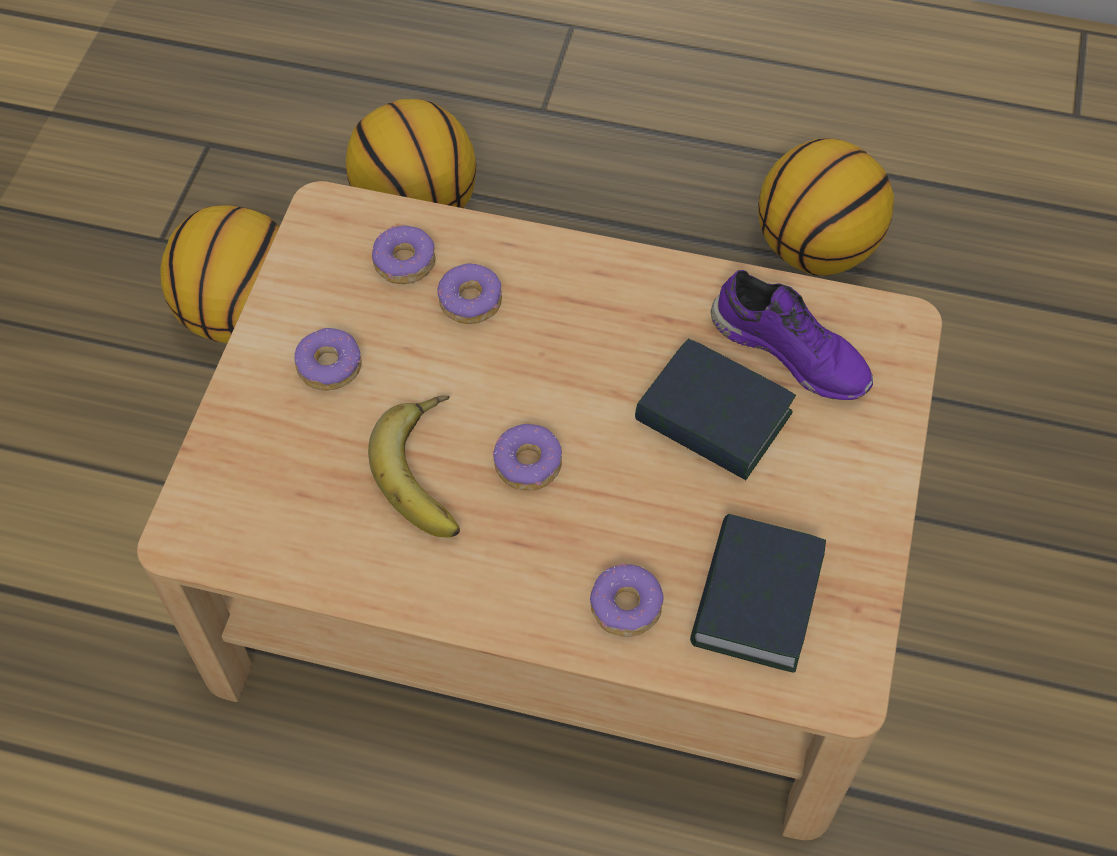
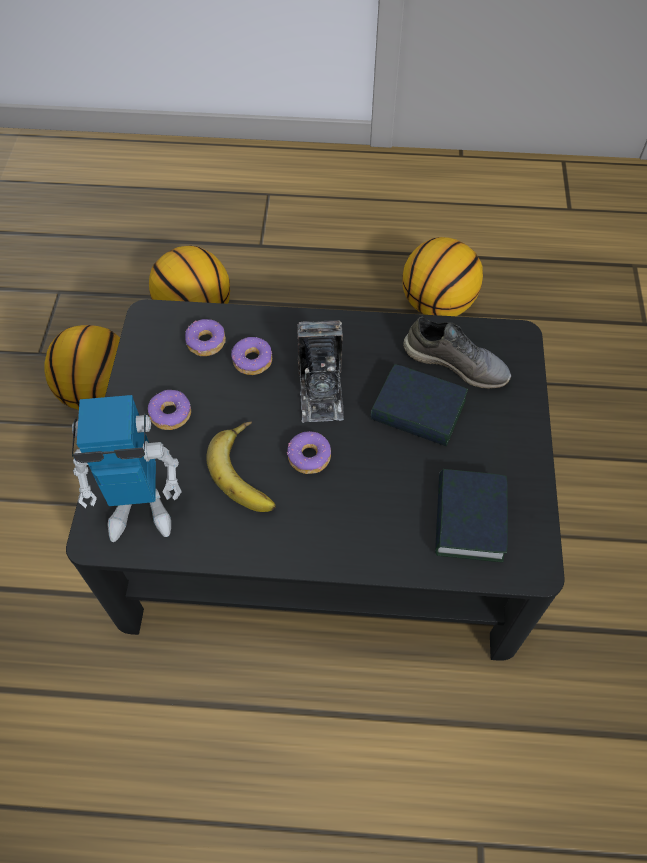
camera: 10 degrees left, 0 degrees up
(257, 504) = (140, 509): none -> toy robot
(559, 568) = (324, 518): beige coffee table -> black coffee table
(568, 361) = (321, 389): none -> camera
(625, 607) = (389, 537): donut -> none
(791, 351) = (456, 363): purple shoe -> grey shoe

